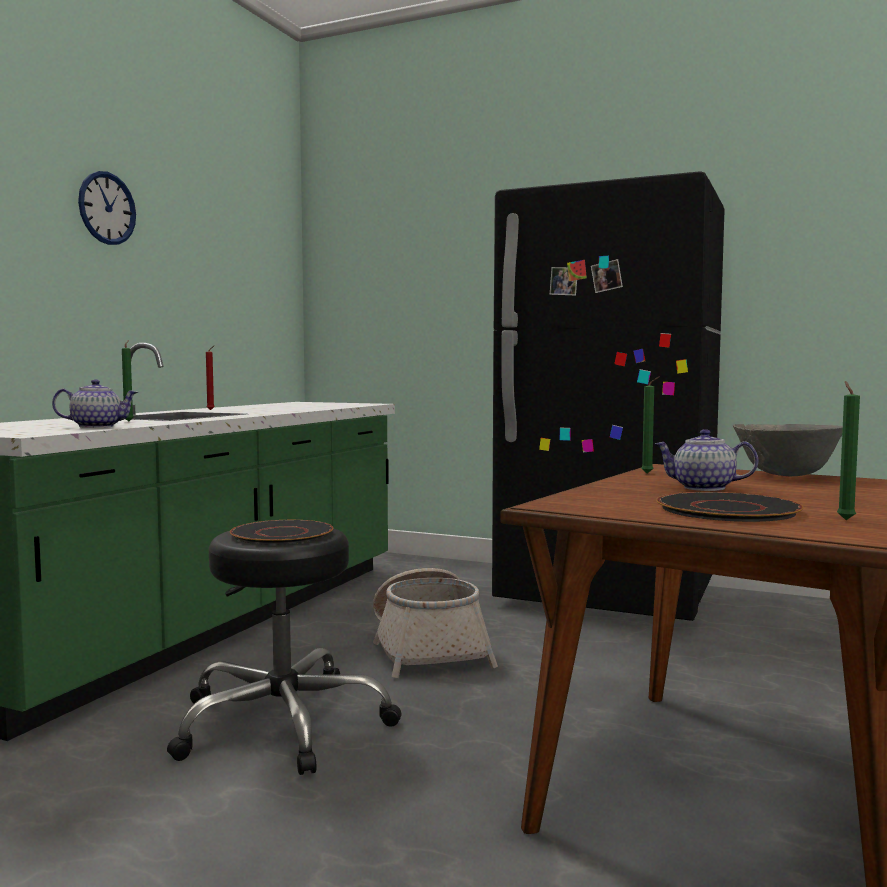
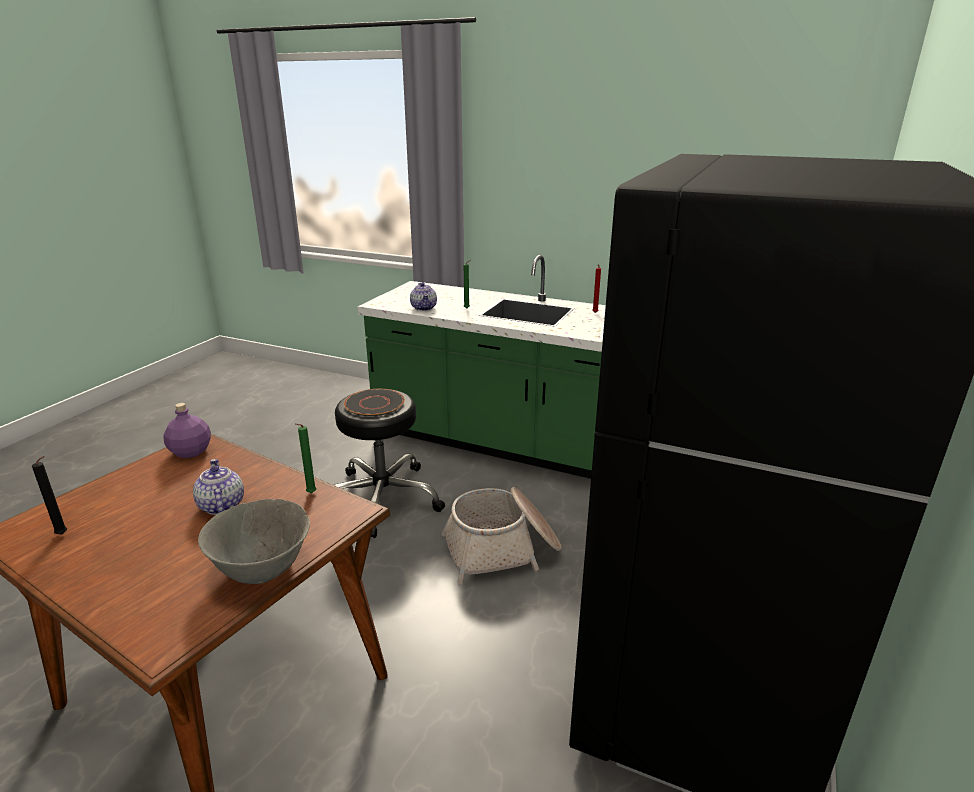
camera: 90 degrees right, 20 degrees up
(107, 208) = (590, 144): wall clock -> none
(582, 504) = (191, 451): none -> purple bottle
(703, 488) = (221, 505): teapot -> teapot turned 45 degrees counterclockwise
(728, 509) = (133, 497): black plate -> none
(844, 519) = (63, 534): green candle -> black candle

